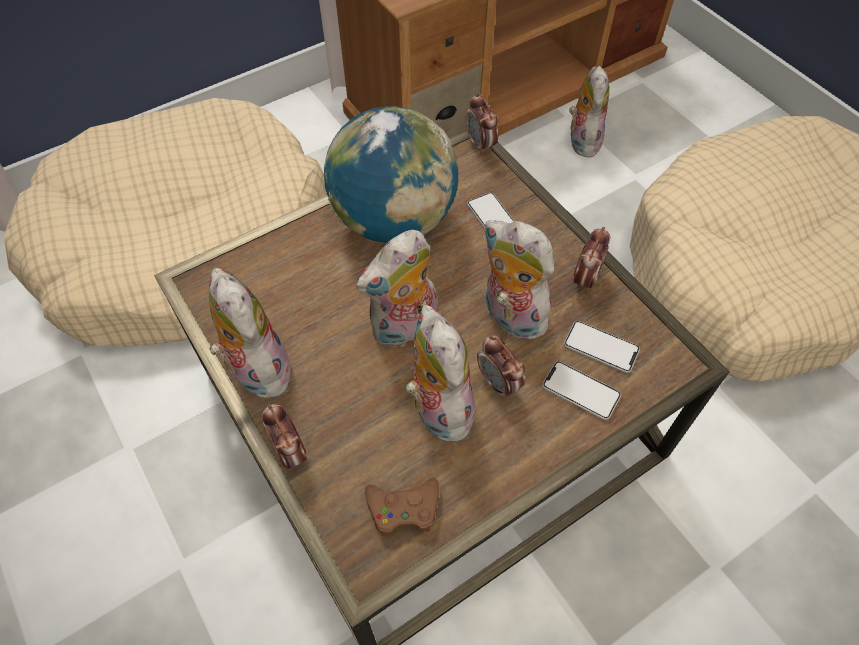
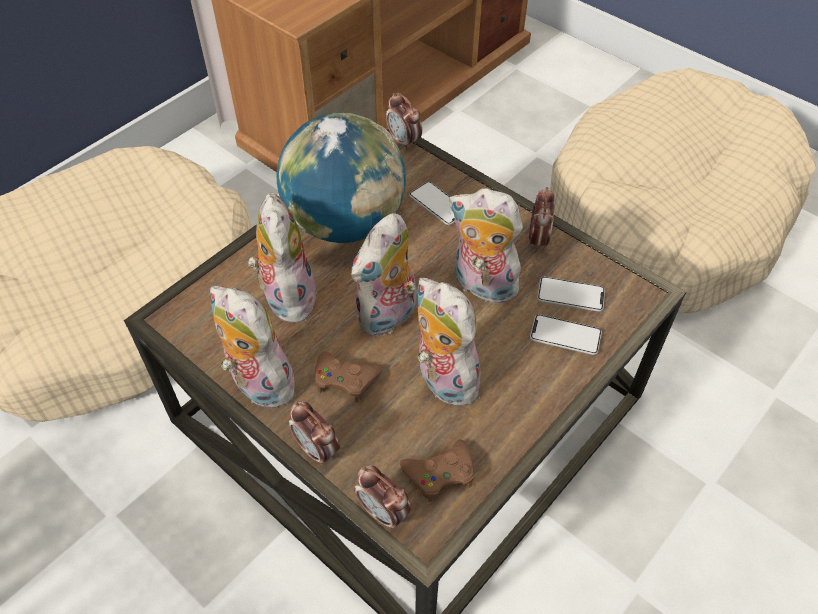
camera: 15 degrees left, 5 degrees down
(342, 384) = (345, 379): none -> brown game controller
(498, 383) = (490, 345): alarm clock -> alarm clock (383, 512)
(581, 141) = (477, 131): plush toy -> plush toy (286, 296)

